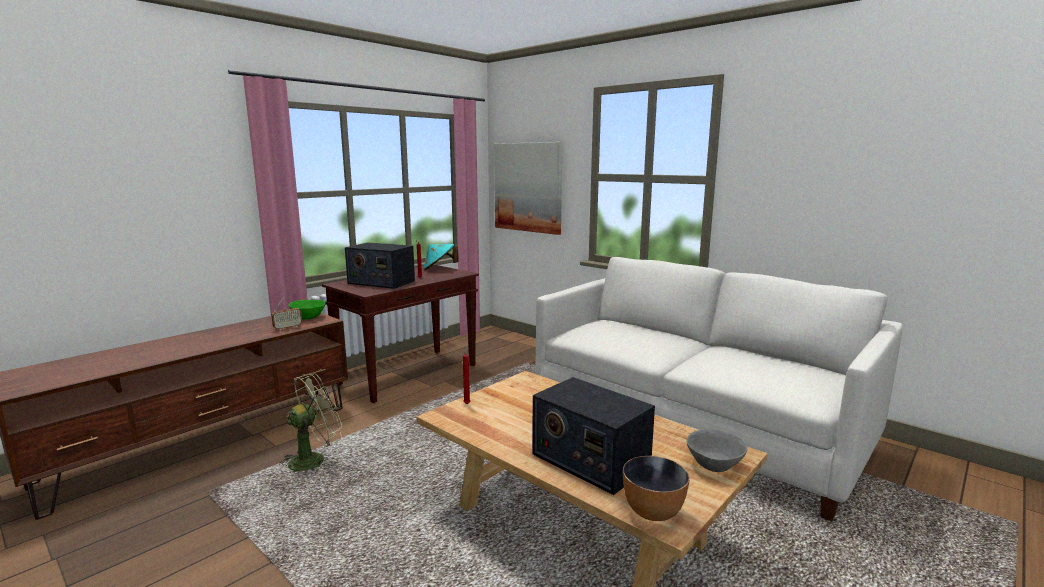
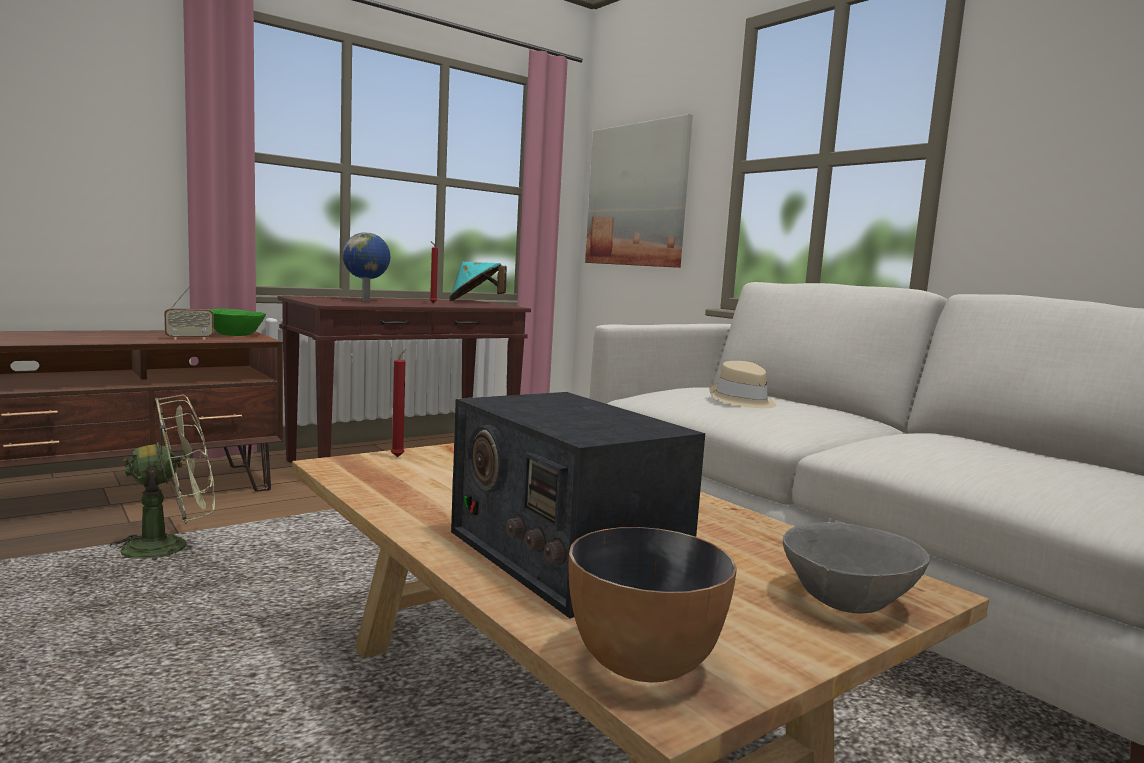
camera: 10 degrees right, 5 degrees down
(381, 282) = (367, 301): radio -> globe
(624, 336) = (742, 400): none -> beige hat

